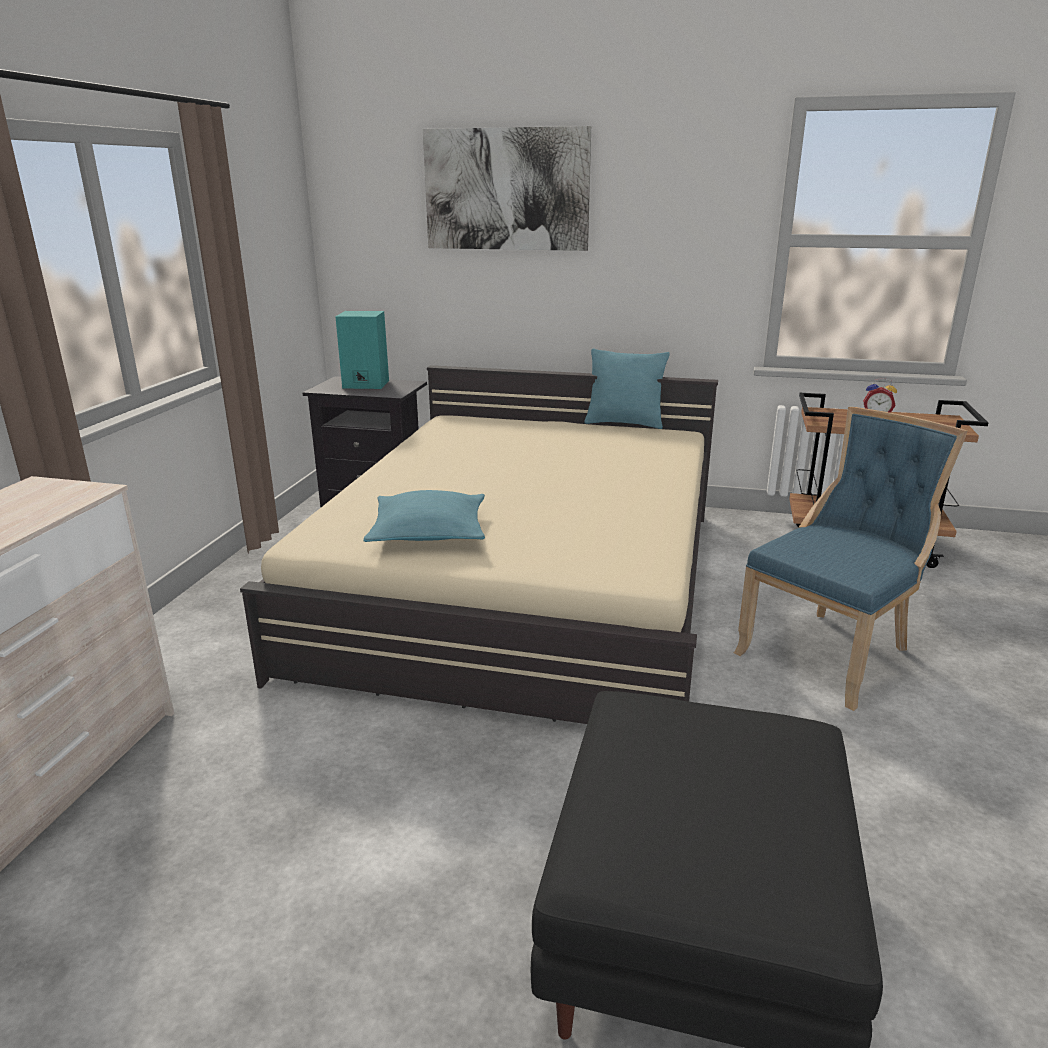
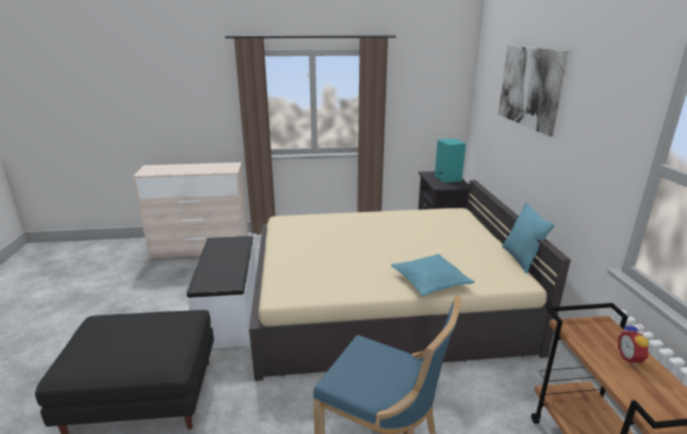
camera: 70 degrees right, 0 degrees up
(428, 532) = (301, 238): turquoise pillow -> turquoise pillow (430, 281)
(434, 763) = (231, 312): none -> white bench

